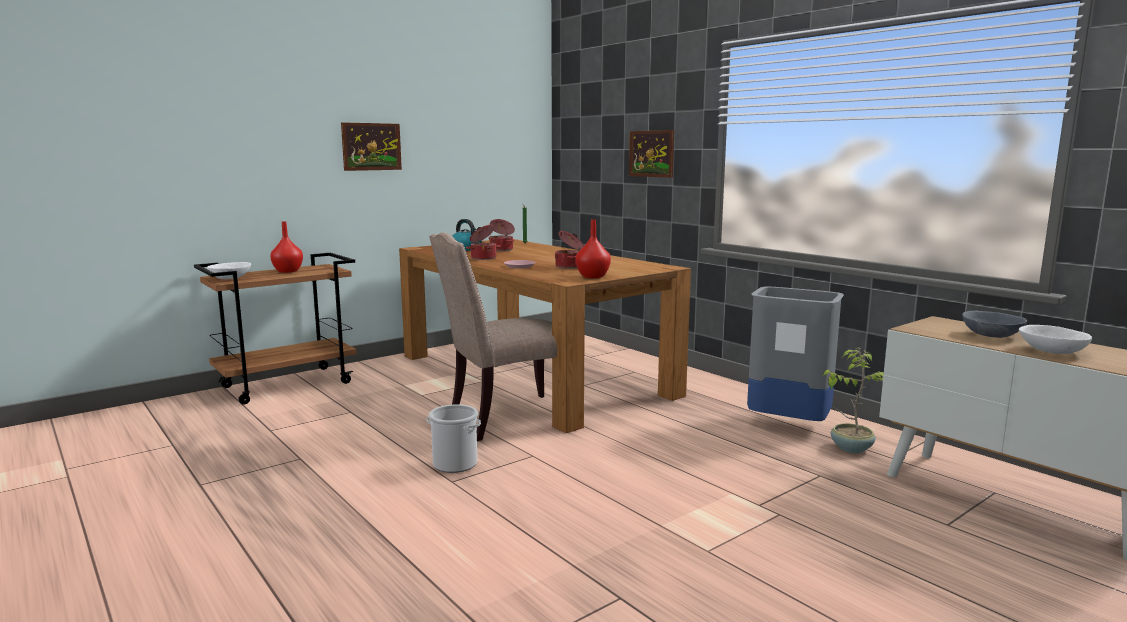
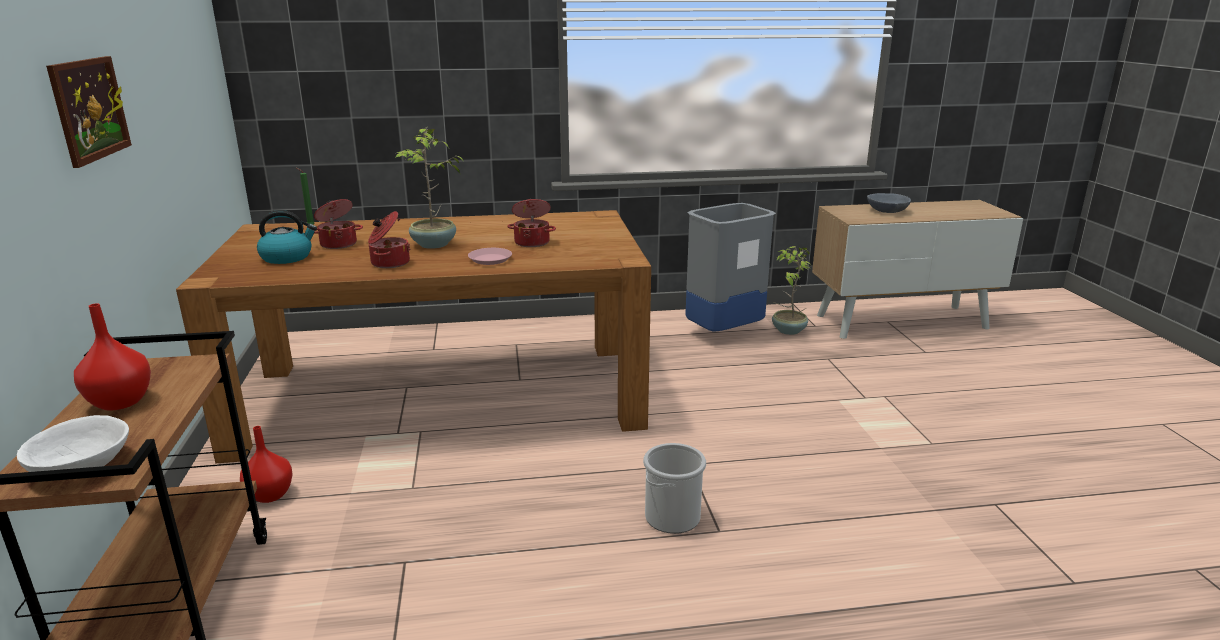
camera: 60 degrees left, 10 degrees up
(508, 419) = (572, 450): beige chair -> none
(529, 258) = (433, 245): none -> potted plant
(593, 276) = (609, 246): red vase -> red vase (269, 494)
(651, 153) = (450, 75): picture -> none
(1050, 351) = (936, 213): white bowl -> none

